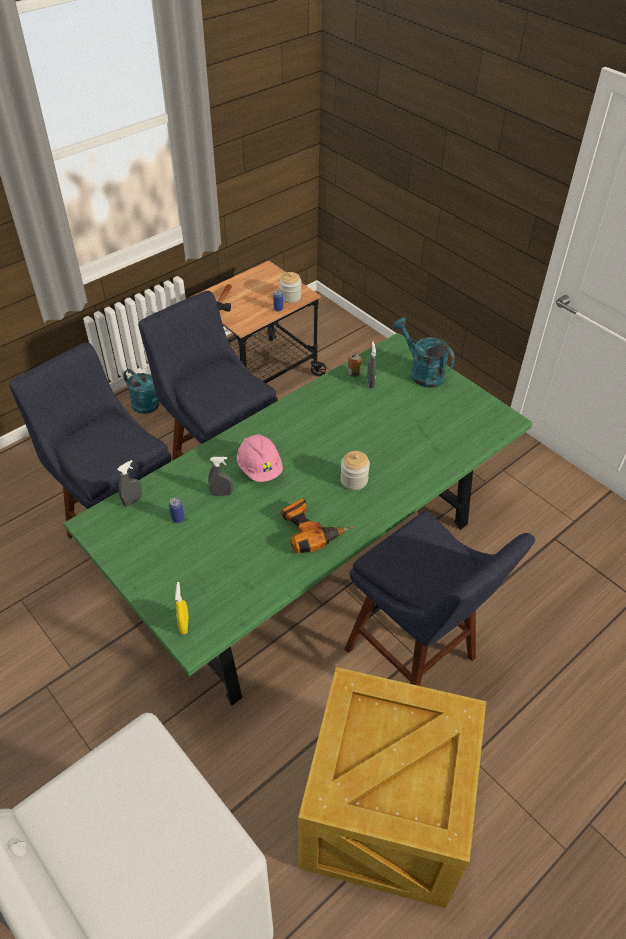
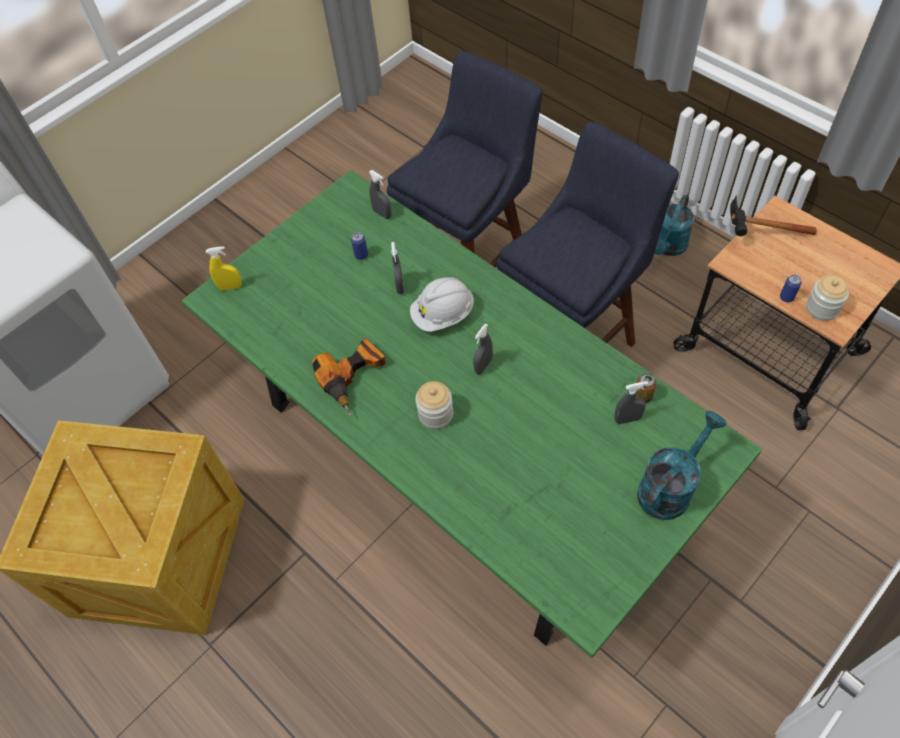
camera: 90 degrees right, 10 degrees up
(260, 468) = (443, 315): pink hard hat -> white hard hat
(314, 449) = (483, 366): none -> grey spray bottle
(416, 659) = (329, 581): blue stool -> none

